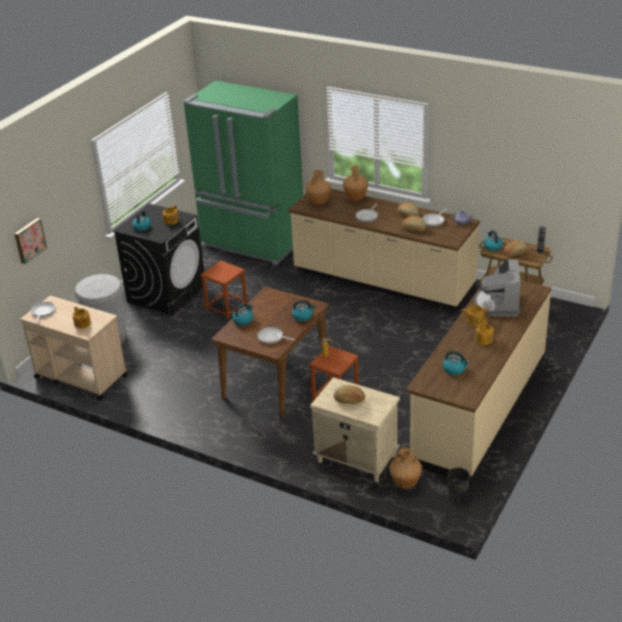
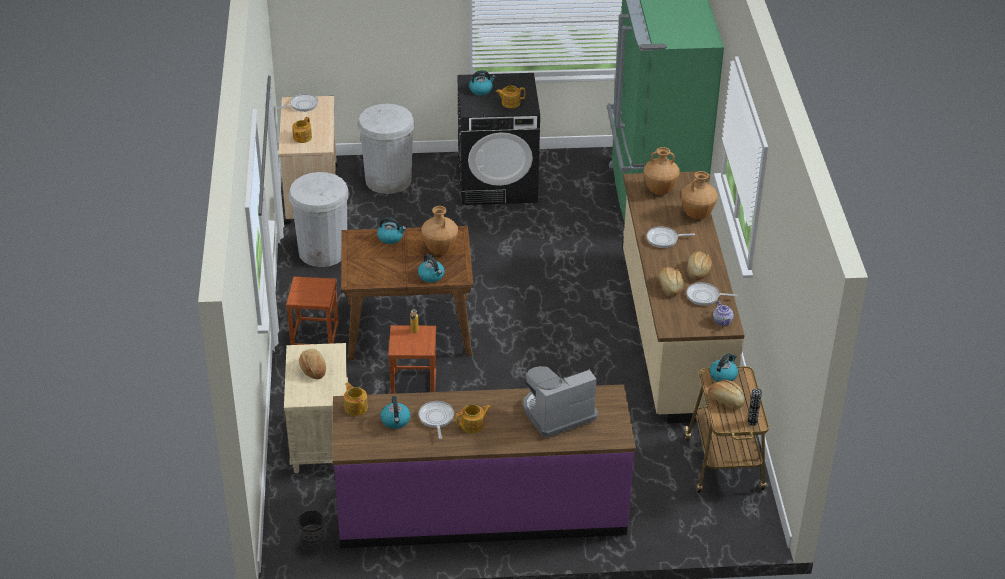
camera: 55 degrees right, 5 degrees up
(29, 240) = (335, 27): picture -> none
(152, 392) = (323, 251): none -> white trash can
(226, 307) = (510, 235): brown stool -> brown stool (314, 336)
(272, 337) = (375, 270): frying pan -> frying pan (436, 418)
(405, 484) = (306, 496): brown vase -> brown vase (440, 250)
(474, 321) = (506, 405): teapot -> teapot (356, 407)
(479, 408) = (481, 509): beige counter -> purple counter

